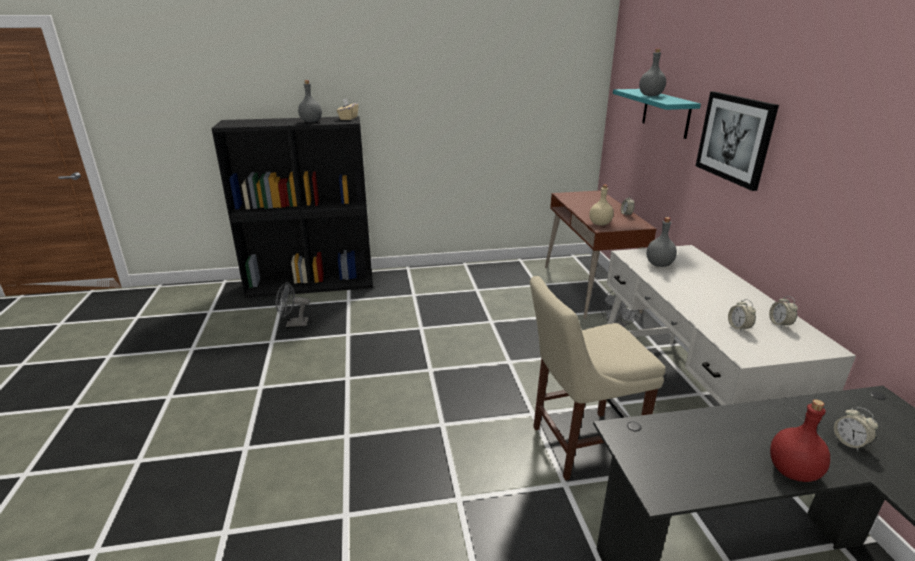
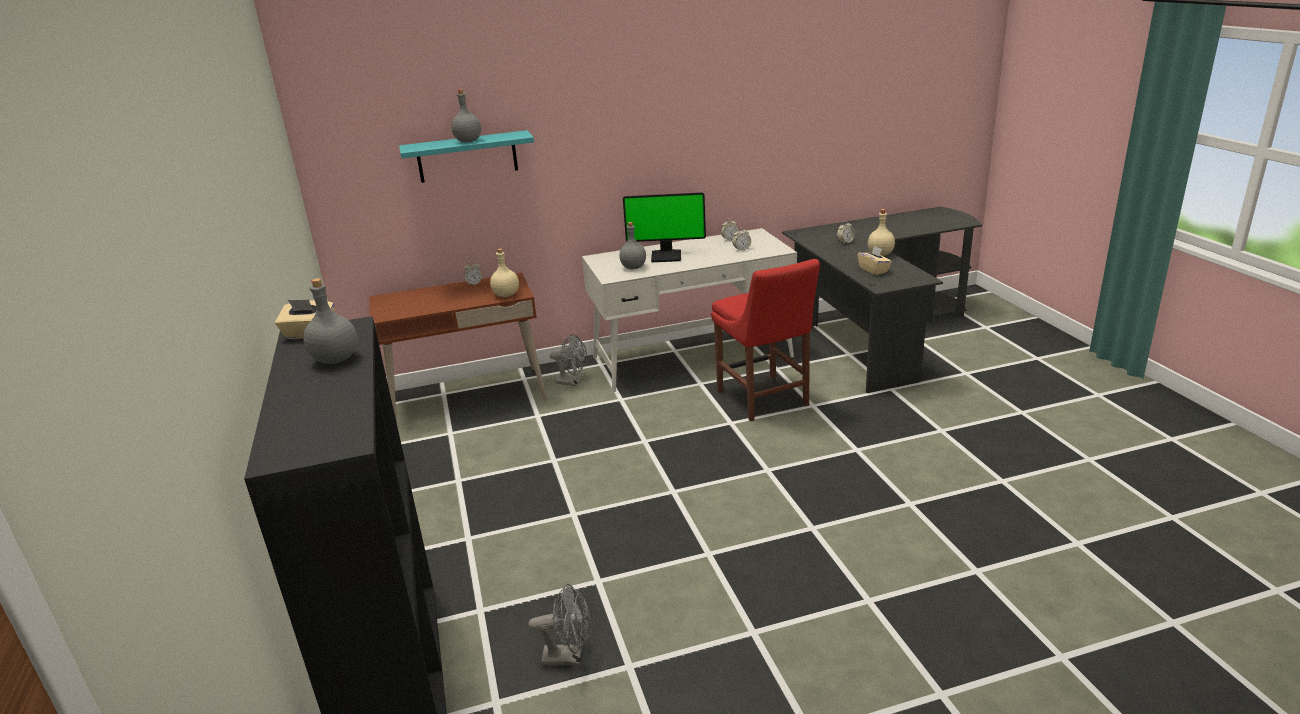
camera: 95 degrees left, 0 degrees up
(293, 324) = (569, 657): grey fan -> grey fan turned 75 degrees counterclockwise
(579, 444) = (764, 400): beige chair -> red chair
(698, 442) = (874, 270): none -> beige tissue box
(700, 282) = (667, 256): none -> monitor
(735, 138) = (590, 145): picture -> none
(793, 471) = (880, 254): red bottle -> beige bottle

